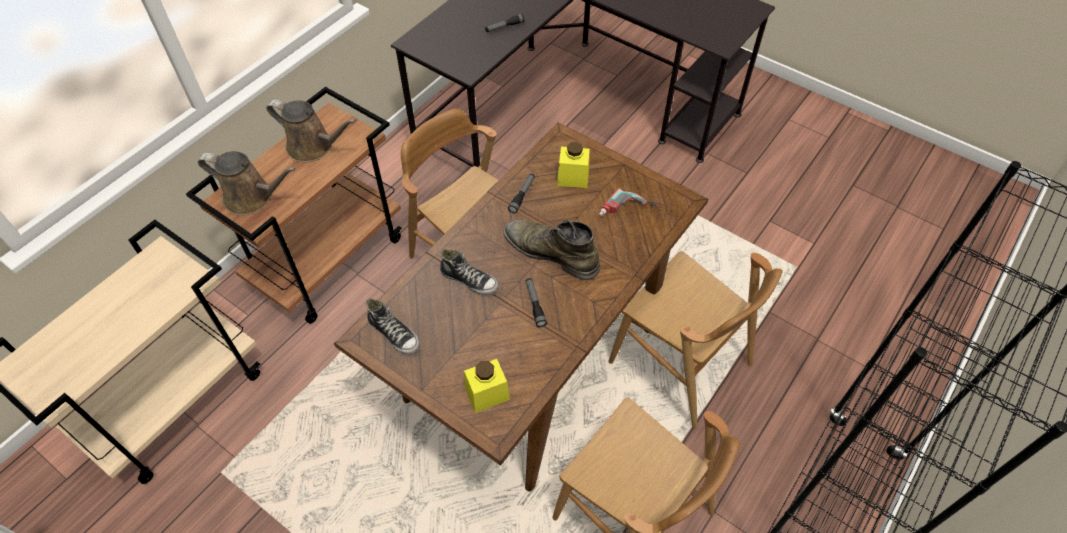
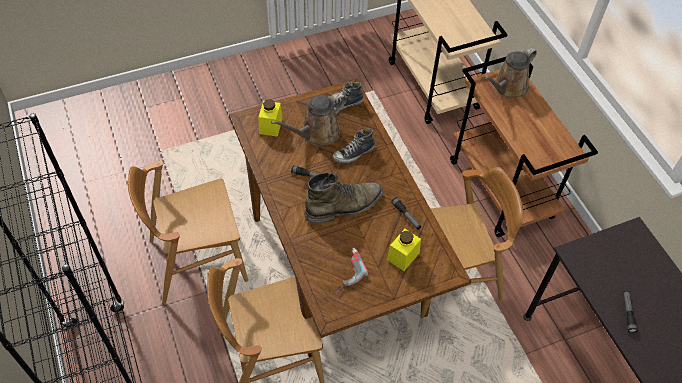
camera: 120 degrees right, 0 degrees up
(313, 147) = (540, 133): brown watering can -> brown watering can (317, 133)

